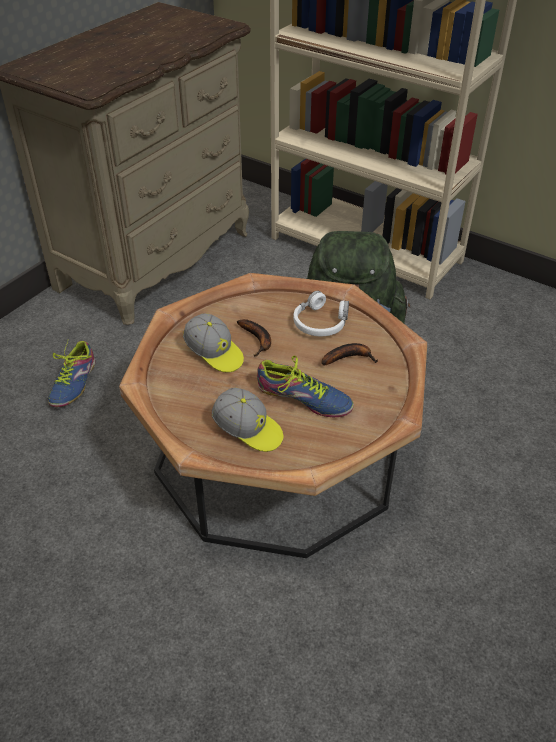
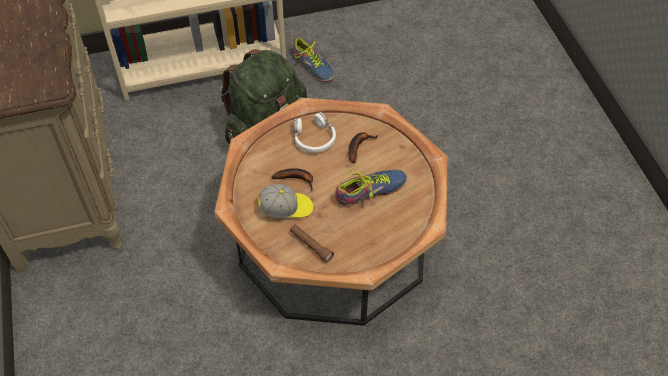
camera: 50 degrees left, 10 degrees up
(74, 383) = (147, 316): shoe -> shoe (313, 66)
(188, 395) = (311, 246): none -> brown flashlight
(248, 430) = (370, 234): cap -> none

